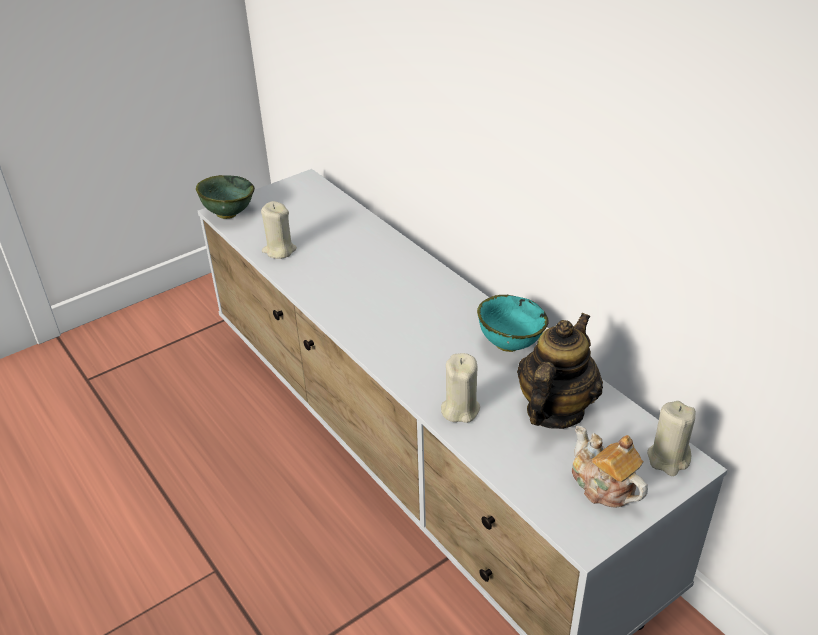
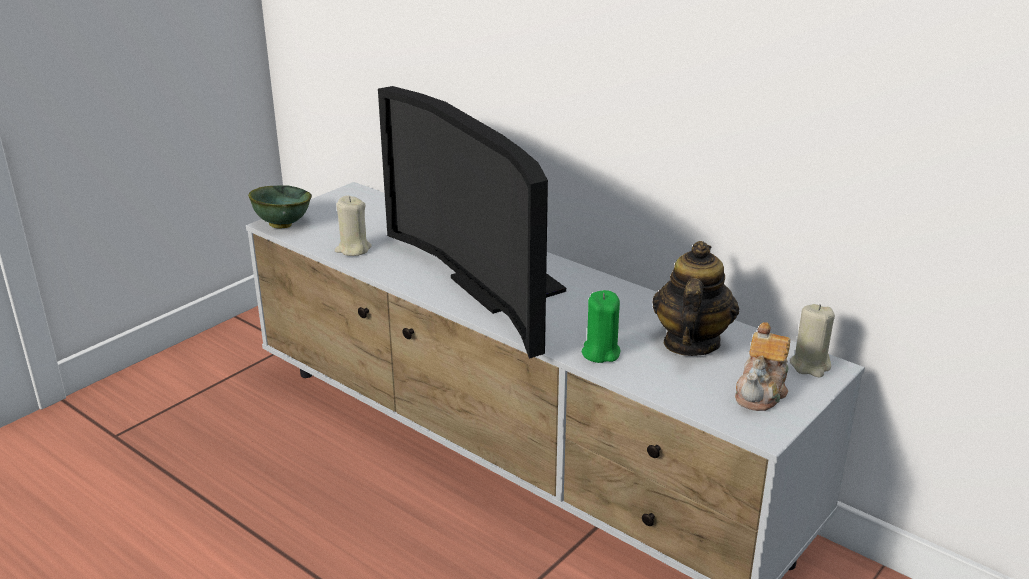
camera: 15 degrees left, 10 degrees down
(387, 313) = (492, 288): none -> television
(460, 409) = (600, 352): beige candle -> green candle
(509, 343) = (623, 298): turquoise bowl -> none
(603, 485) = (761, 392): teapot -> teapot turned 105 degrees counterclockwise

